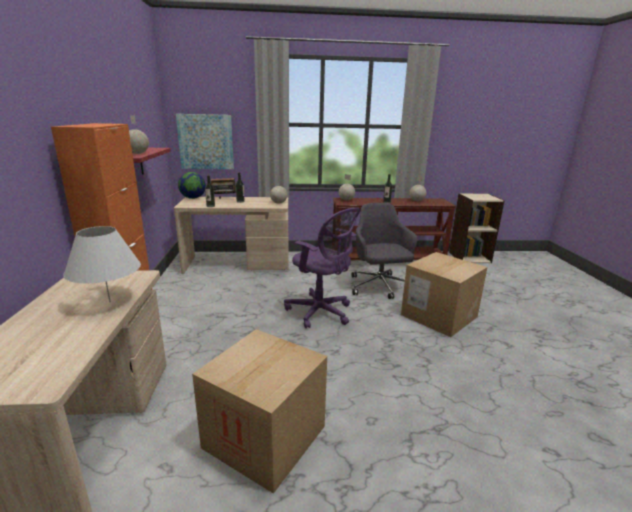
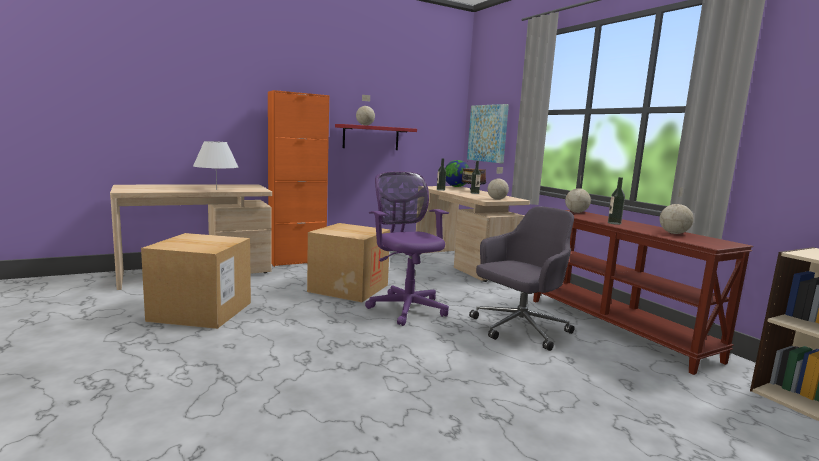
camera: 65 degrees right, 10 degrees down
(321, 312) = (406, 307): purple office chair -> purple office chair turned 135 degrees clockwise
(439, 316) = (483, 372): cardboard box -> cardboard box (348, 288)

